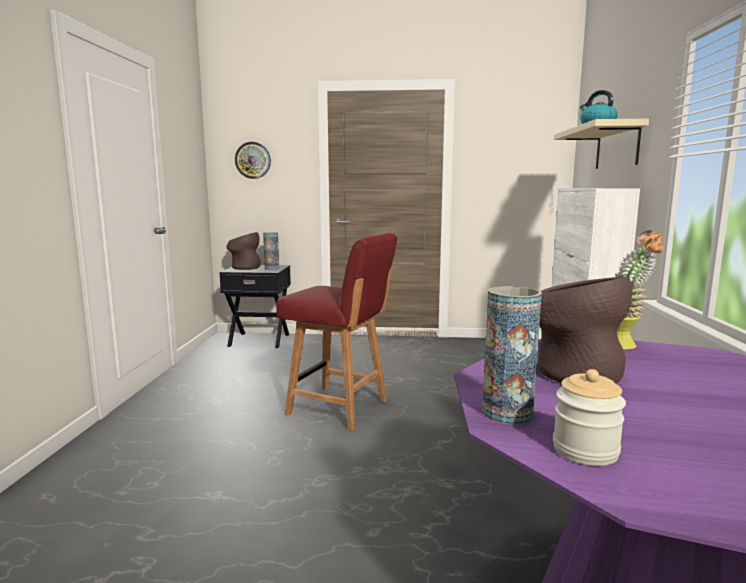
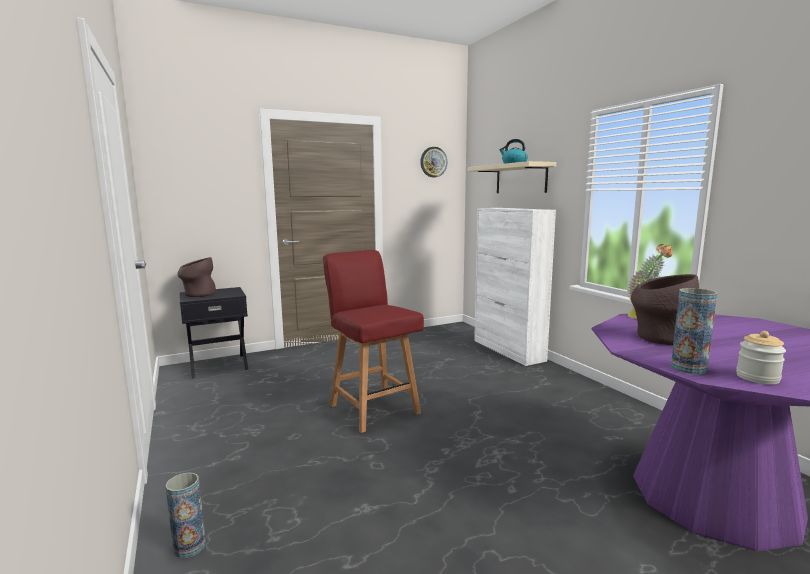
camera: 30 degrees left, 0 degrees up
(253, 160) = (193, 183): wall clock -> wall clock (433, 162)
(272, 269) = (231, 292): vase -> vase (190, 546)
(339, 408) = (373, 408): red chair -> red chair turned 120 degrees counterclockwise

